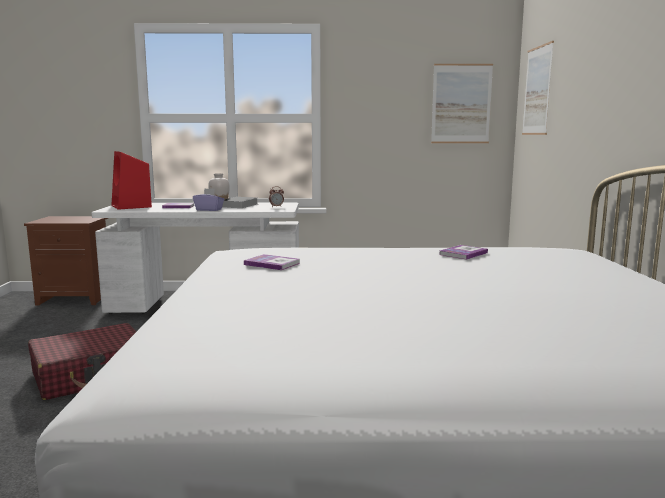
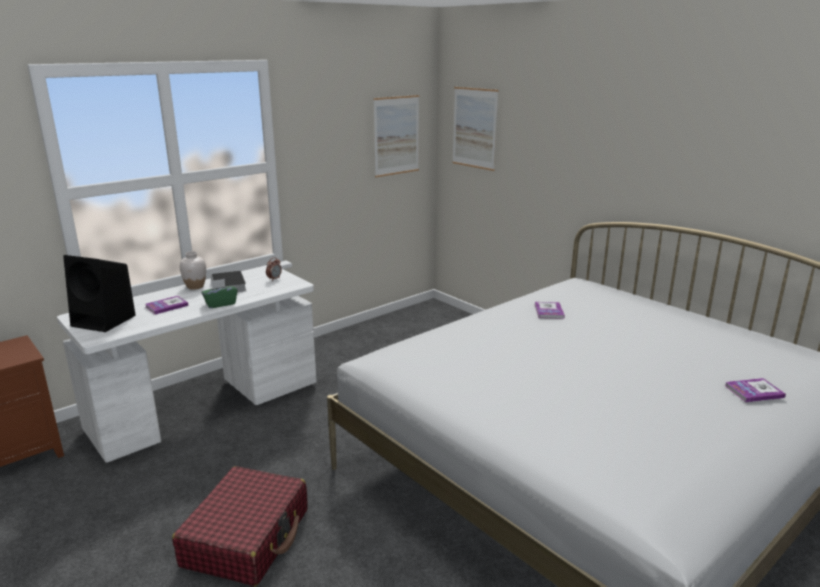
camera: 40 degrees left, 10 degrees up
(132, 206) = (105, 321): red speaker -> black speaker
(209, 210) = (220, 304): purple tissue box -> green tissue box
(272, 264) = (469, 371): book -> book (754, 391)

